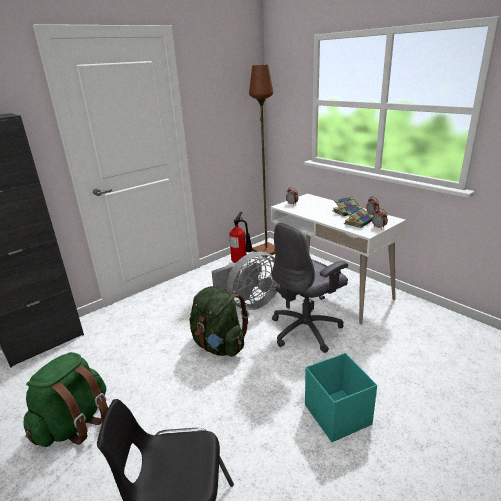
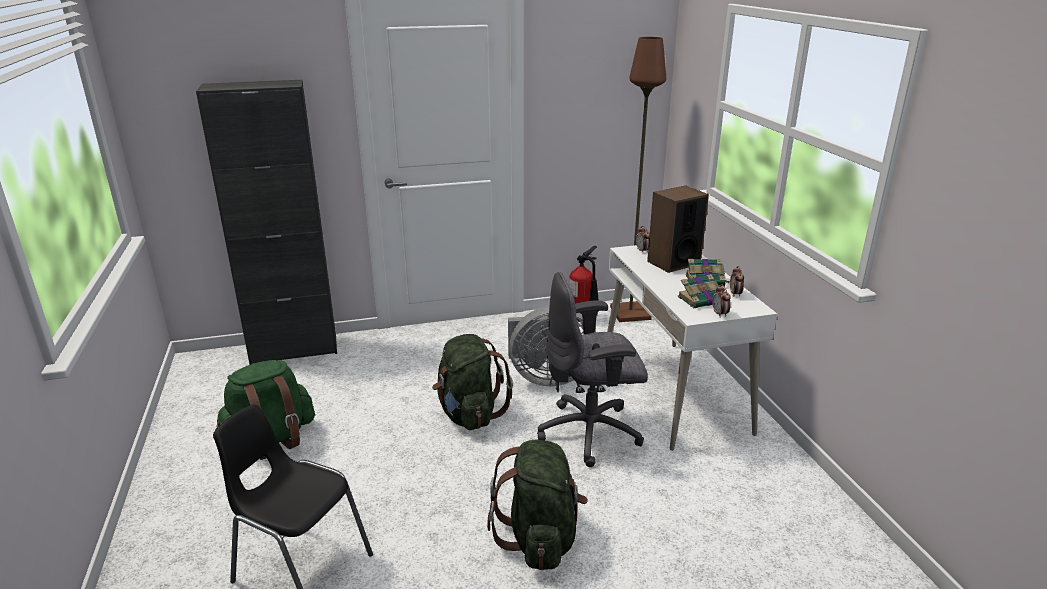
camera: 25 degrees right, 0 degrees up
(317, 206) = (673, 262): none -> speaker
(337, 414) = (540, 538): turquoise storage box -> green backpack

